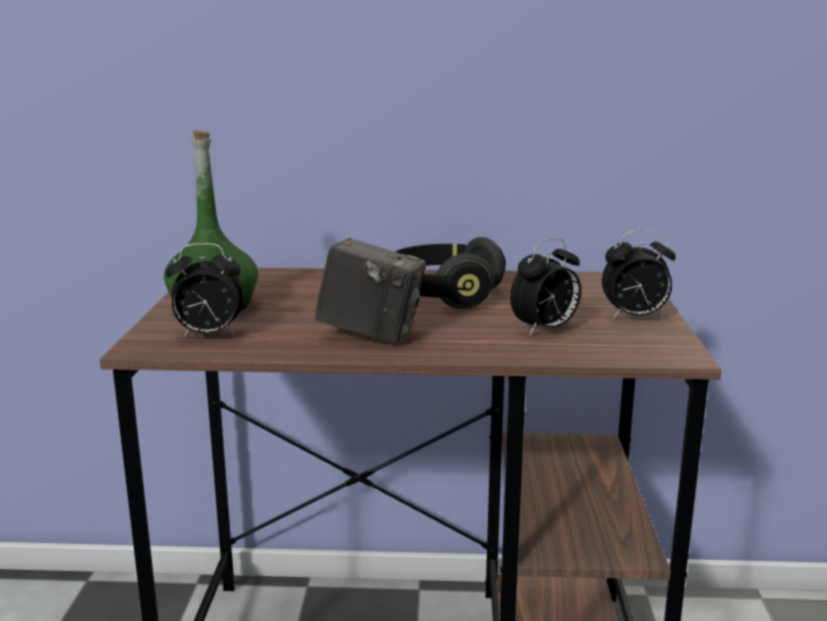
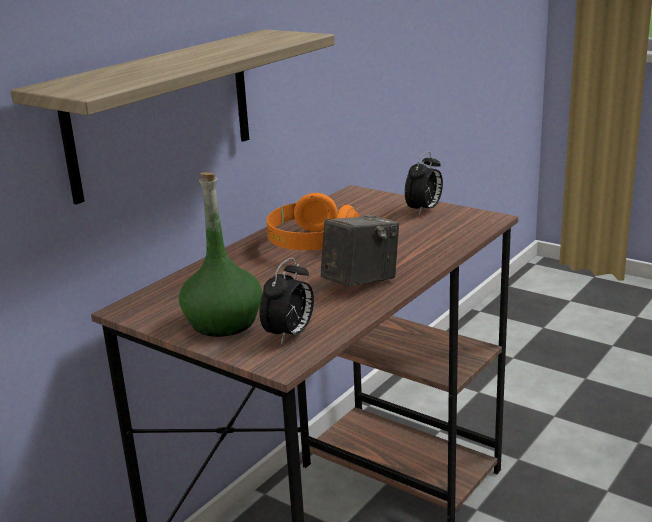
camera: 55 degrees left, 5 degrees up
(331, 92) = (162, 113): none -> shelf
(444, 294) = (311, 244): black headphones -> orange headphones
(545, 330) = (415, 235): alarm clock -> none

